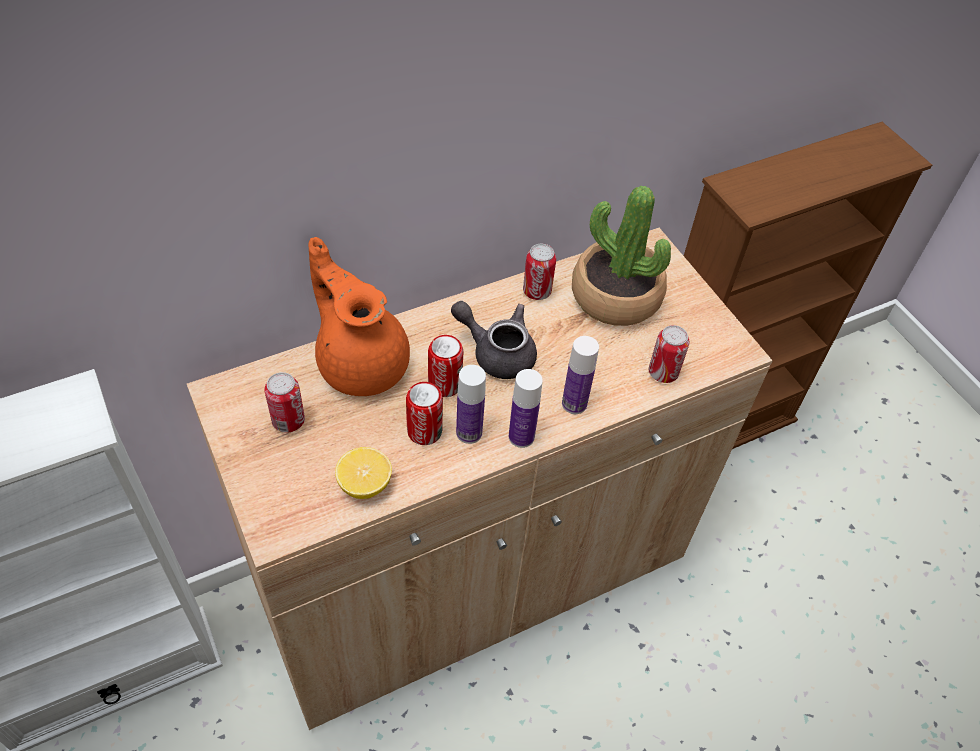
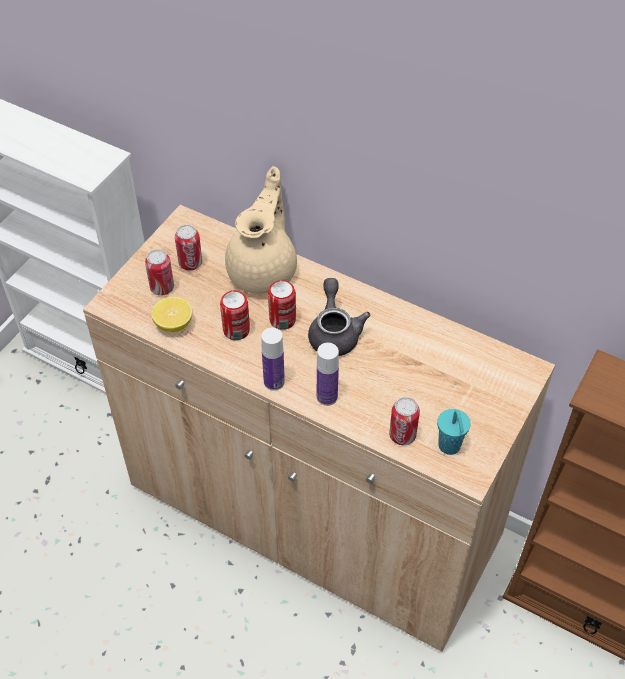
camera: 60 degrees right, 0 degrees up
(361, 362) = (264, 270): orange teapot -> beige teapot
(469, 433) = (254, 353): bottle -> none
(537, 291) = (411, 325): can -> can (162, 288)
(615, 296) = (451, 372): potted plant -> none
(699, 347) = (450, 447): none -> turquoise cup

